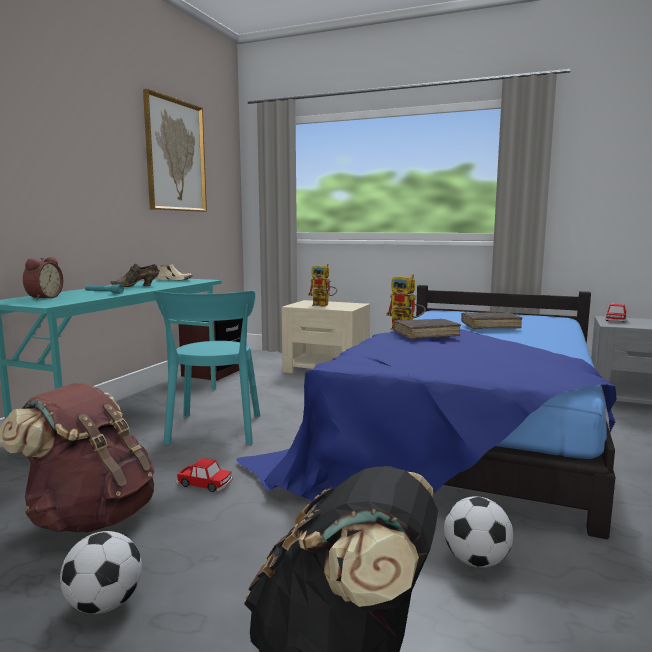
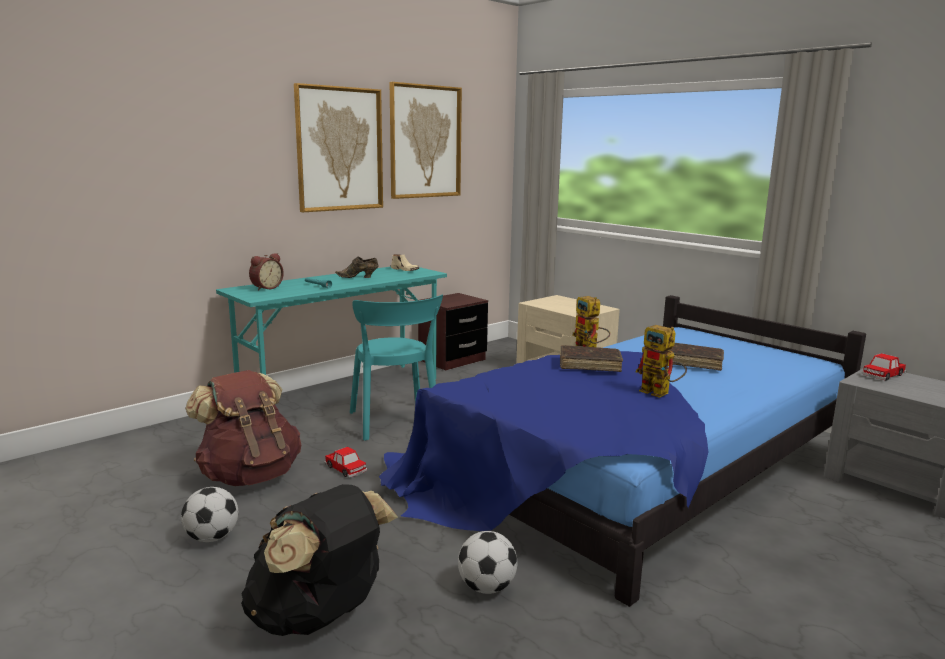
camera: 25 degrees right, 5 degrees up
(101, 151) = (339, 149): none -> picture
(214, 431) = (395, 423): turquoise chair -> turquoise chair turned 45 degrees counterclockwise
(324, 305) = (564, 306): toy robot -> toy robot (660, 393)

